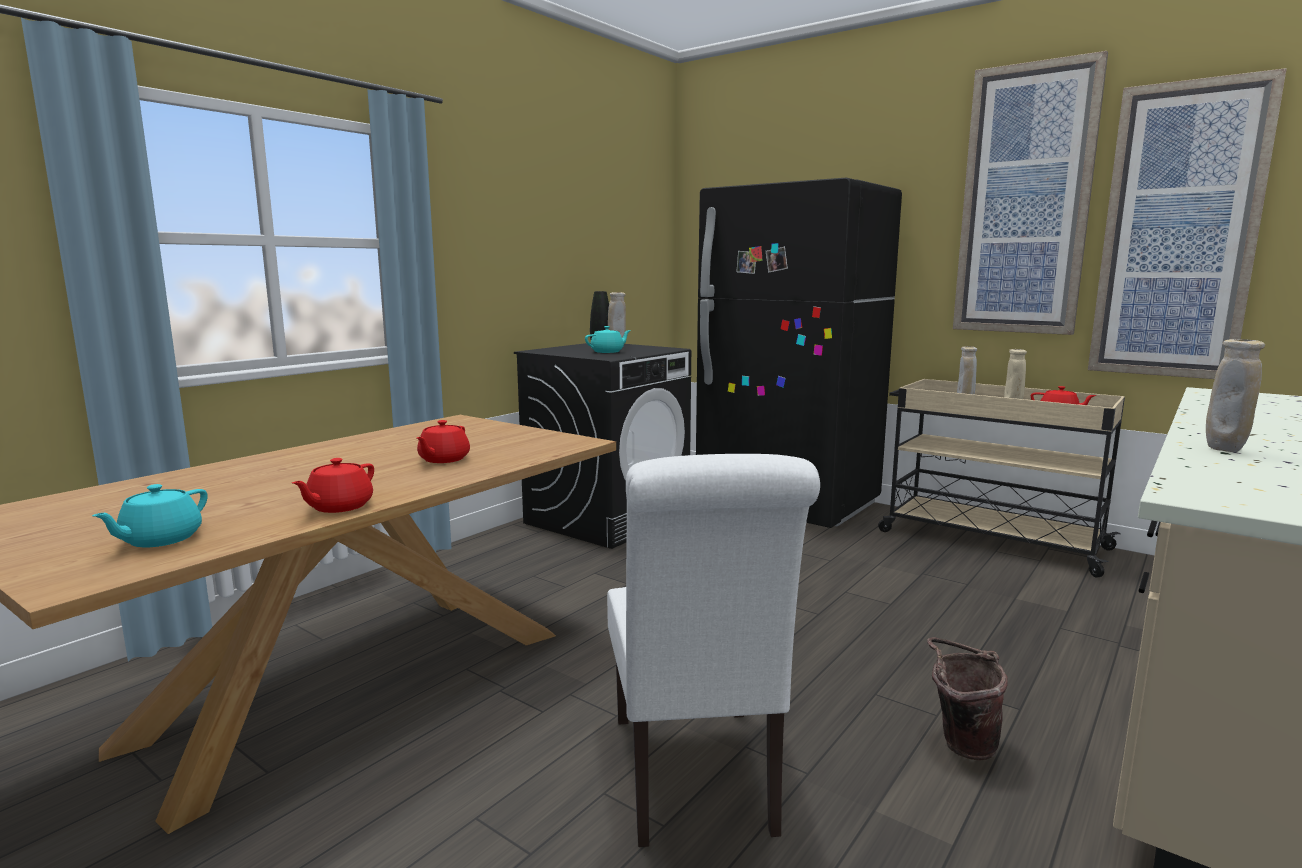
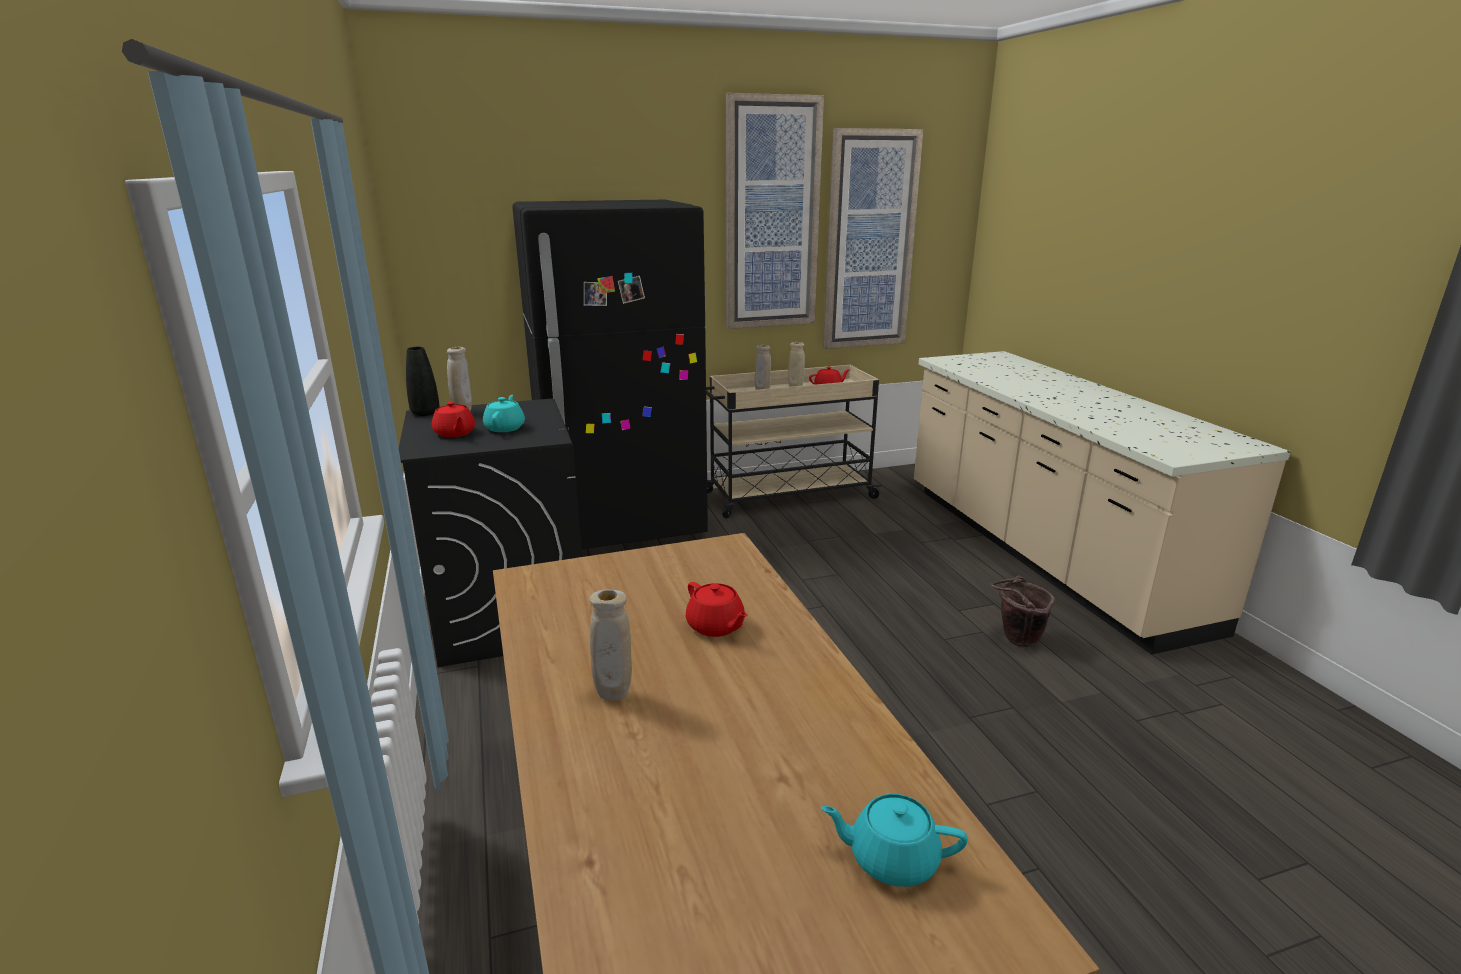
camera: 55 degrees left, 10 degrees up
(160, 540) = (891, 859): turquoise teapot -> turquoise teapot turned 135 degrees clockwise
(338, 507) = (851, 720): red teapot -> red teapot (454, 433)
(695, 781) = (996, 756): white chair -> none
(1224, 450) = (1086, 415): beige vase -> beige vase (614, 695)

